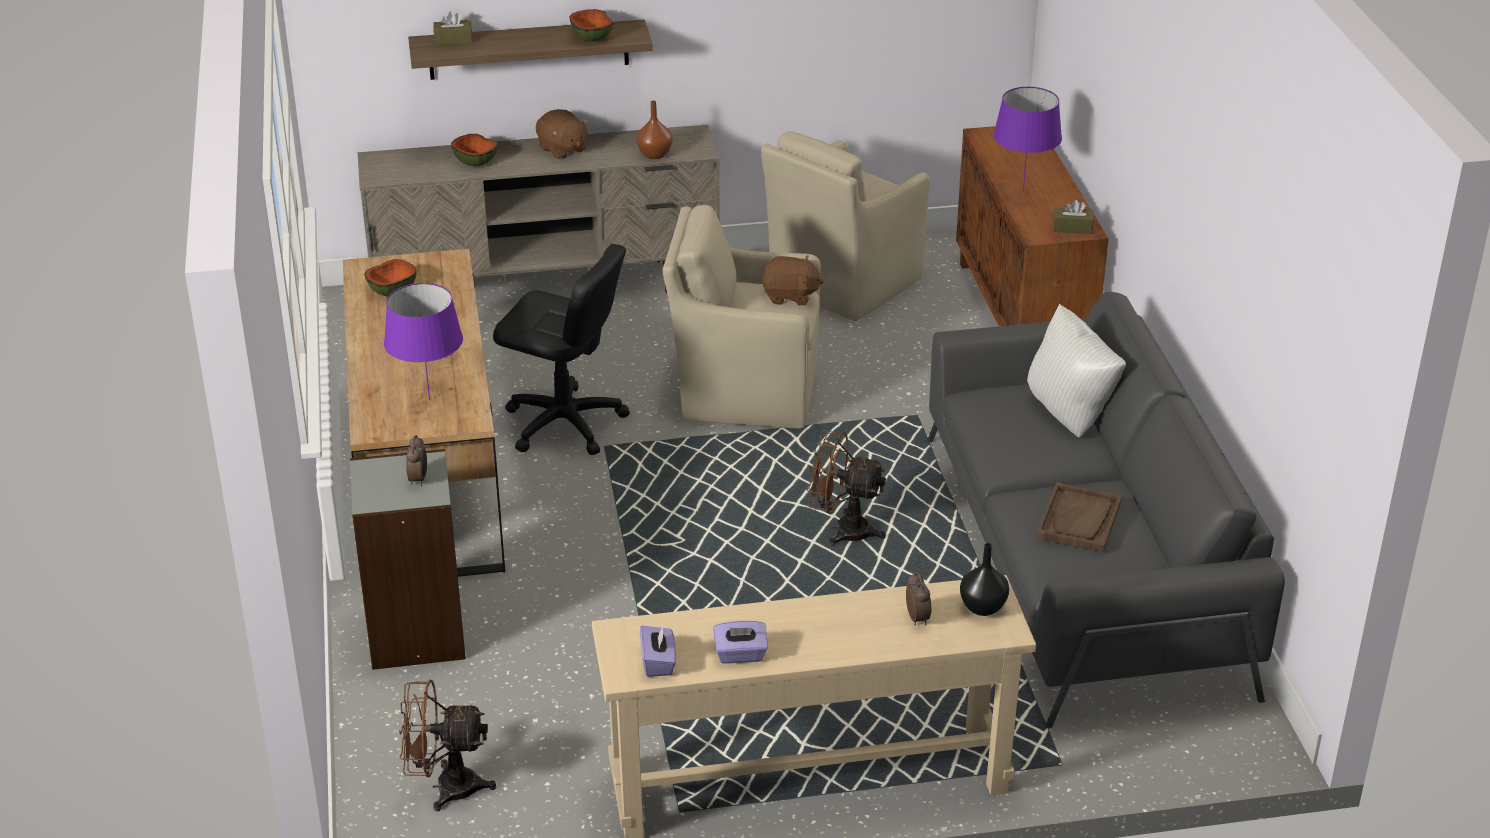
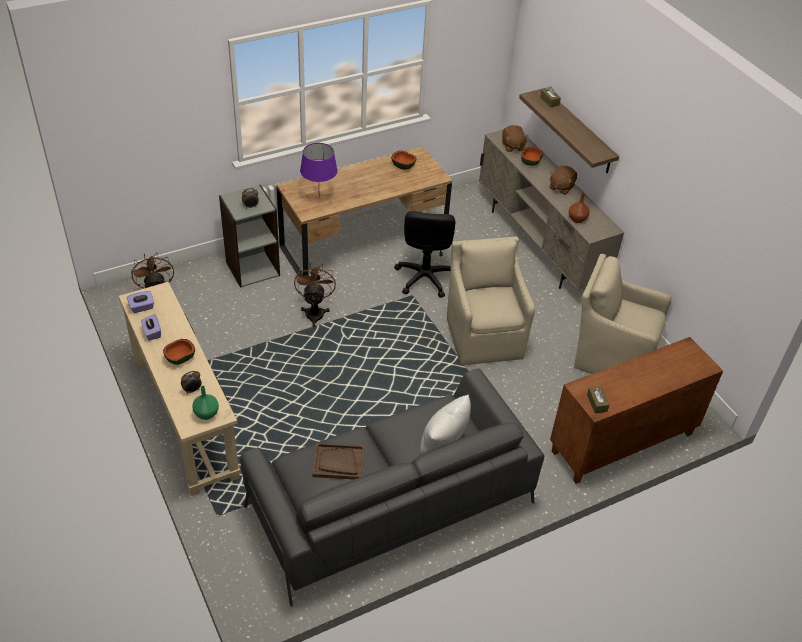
camera: 70 degrees right, 10 degrees up
(592, 37) = (583, 143): bowl -> bowl (180, 359)
(790, 296) = (503, 310): brown plush toy -> brown plush toy (512, 146)
(842, 530) = (379, 396): brown fan -> brown fan (315, 312)
(982, 608) = (206, 414): black vase -> green vase
(1022, 191) = (628, 374): purple table lamp -> none

